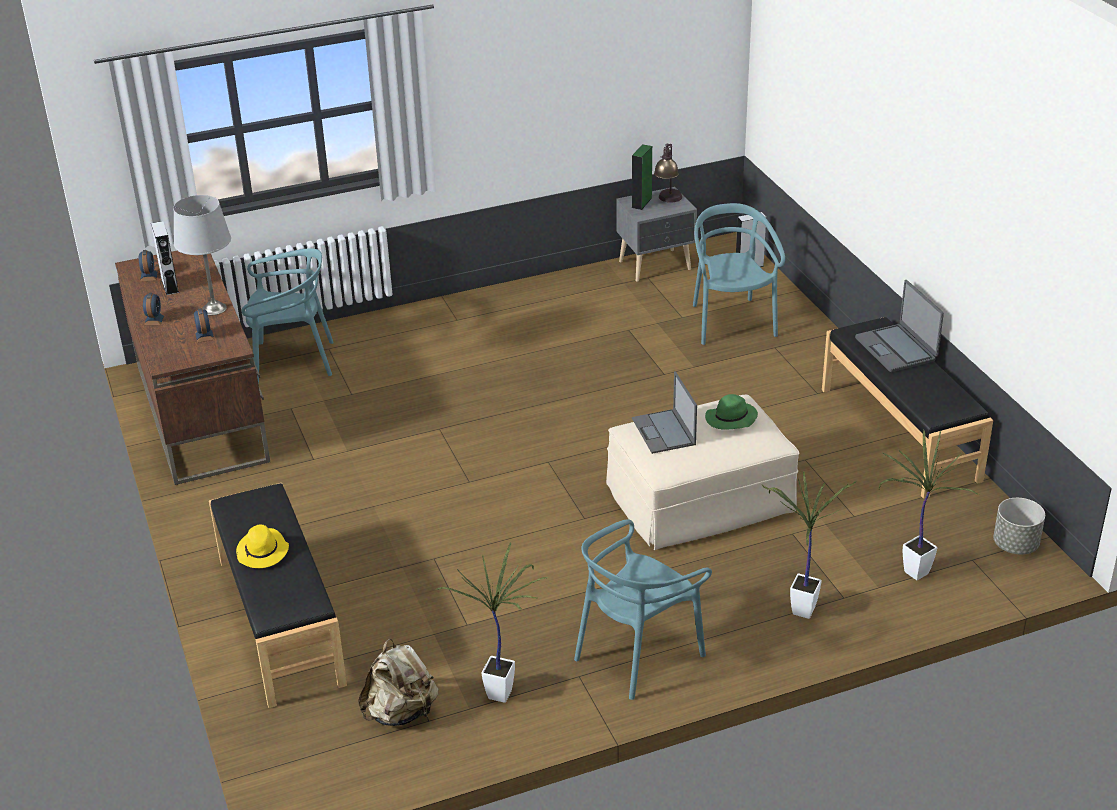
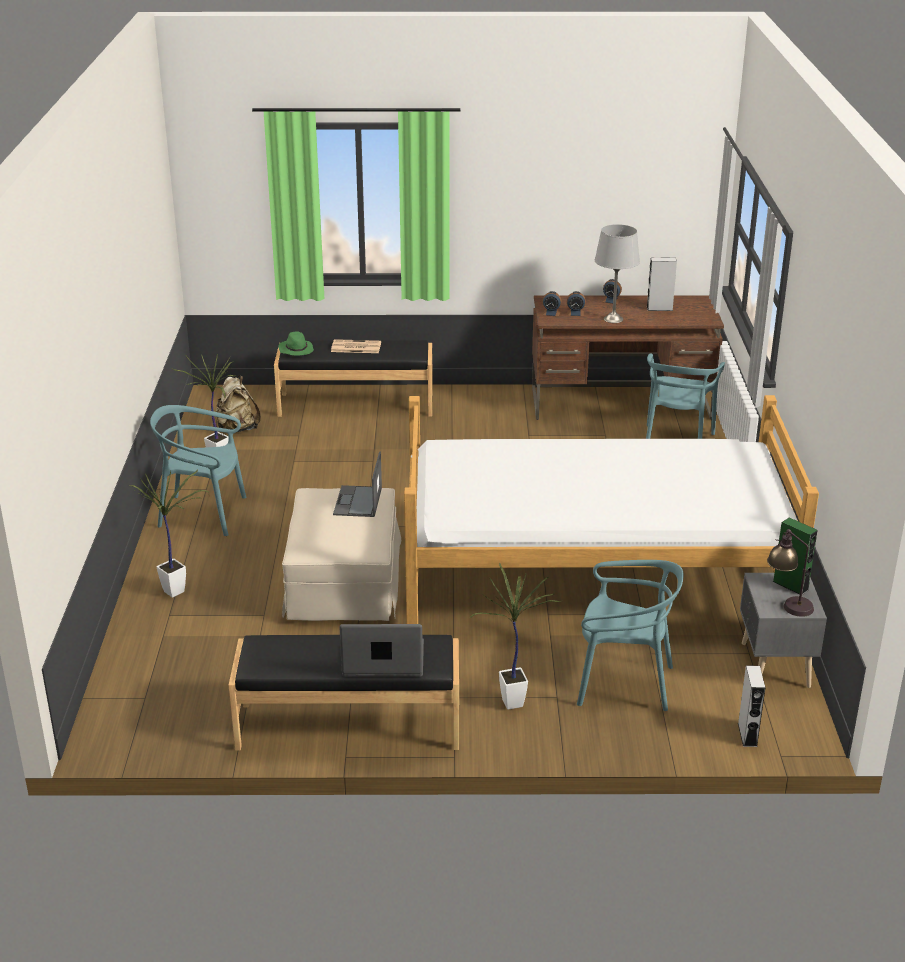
camera: 110 degrees right, 5 degrees down
(149, 276) = (681, 303): alarm clock -> alarm clock (551, 313)
(263, 552) = (355, 347): yellow hat -> newspaper
(596, 361) = (593, 582): none -> bed
(637, 654) = (203, 514): turquoise chair -> turquoise chair turned 60 degrees counterclockwise
(664, 432) = (358, 502): laptop -> laptop turned 90 degrees counterclockwise
(730, 419) = (348, 536): green hat -> green hat (296, 350)
(911, 573) = (162, 658): potted plant -> potted plant (513, 700)
(1016, 545) = (137, 731): grey planter -> none

